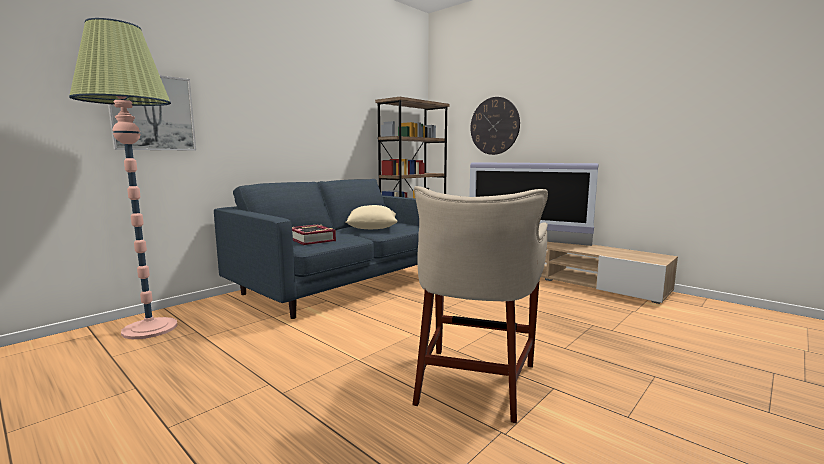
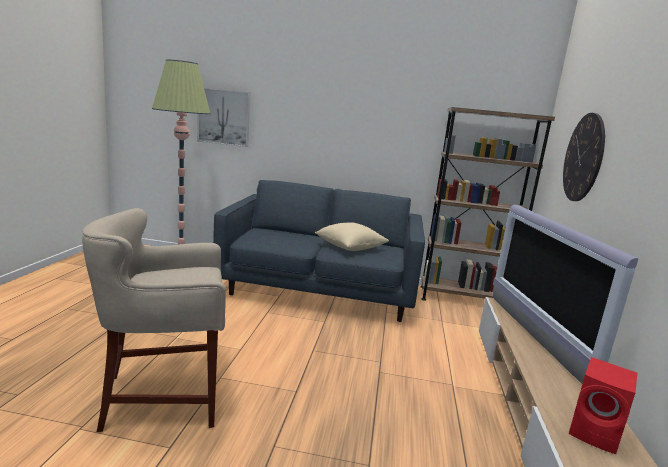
camera: 55 degrees right, 5 degrees up
(312, 239) = (274, 238): book -> none
(625, 253) = (596, 433): none -> red speaker

